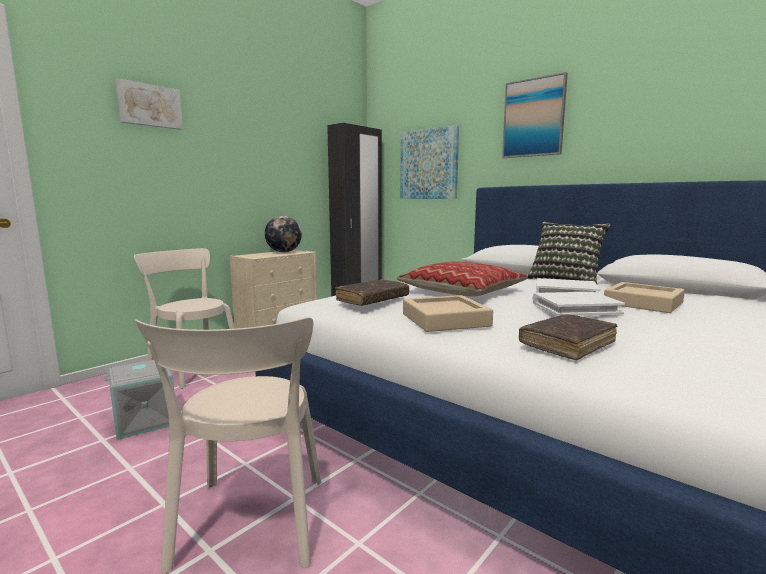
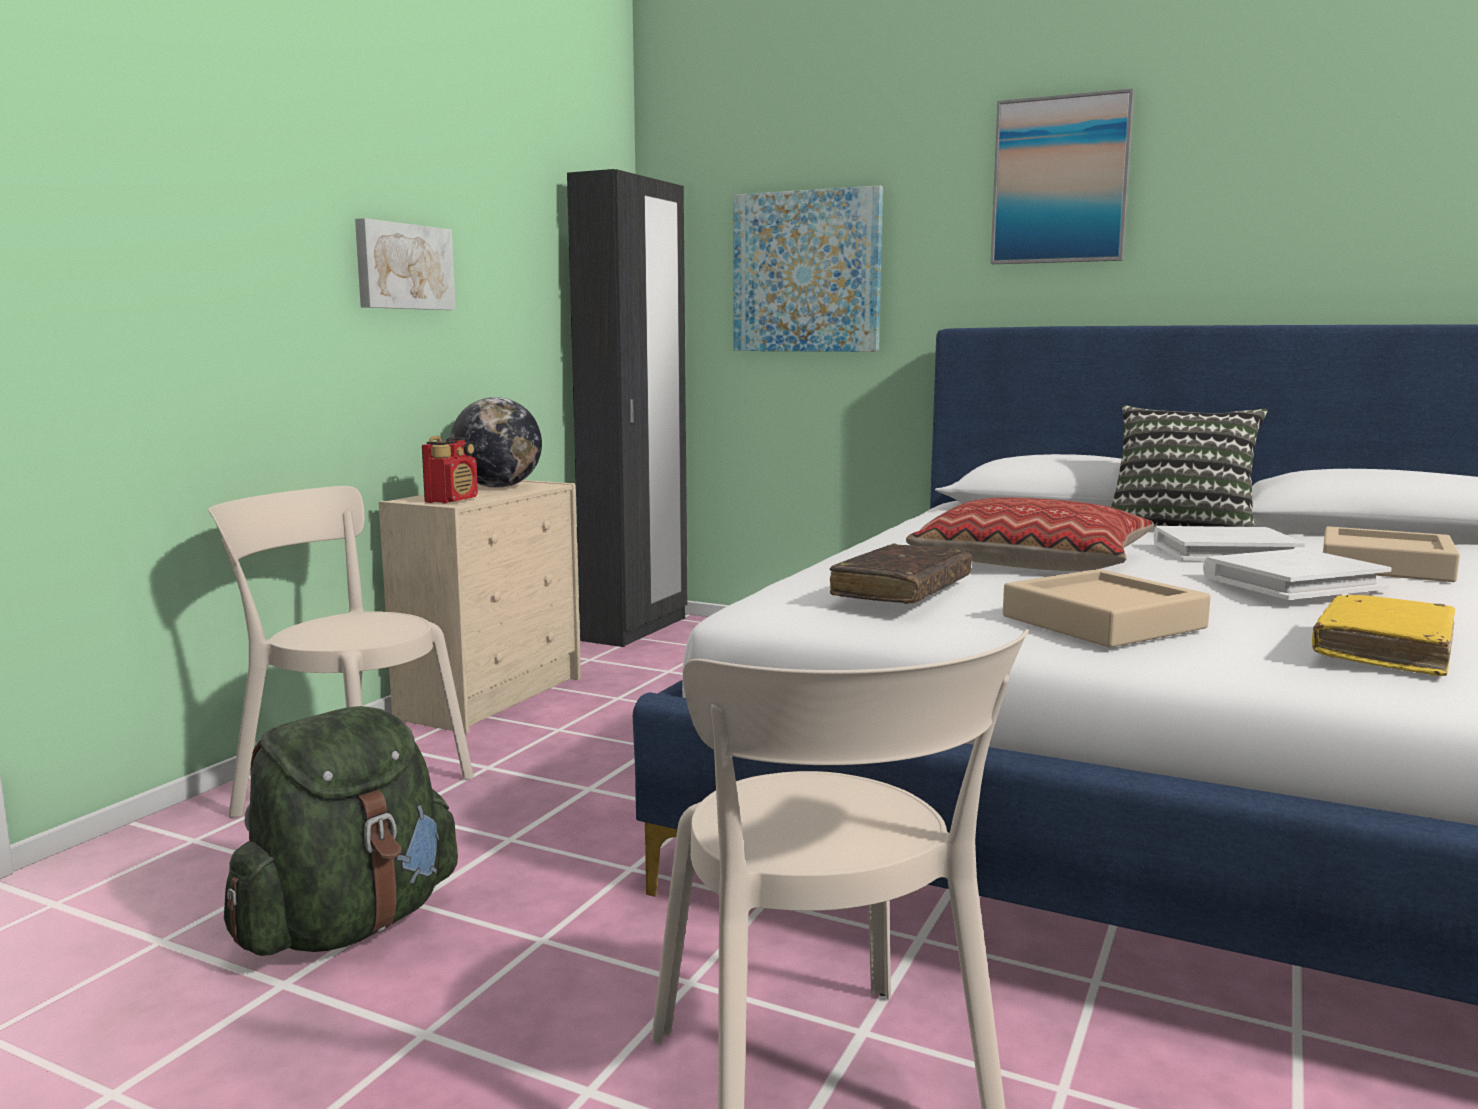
camera: 15 degrees left, 0 degrees up
(145, 420) = (349, 925): grey storage box -> green backpack
(149, 105) = (204, 119): picture -> picture (403, 267)
(256, 256) = (452, 500): none -> radio
(567, 344) = (1383, 651): brown book -> yellow book

